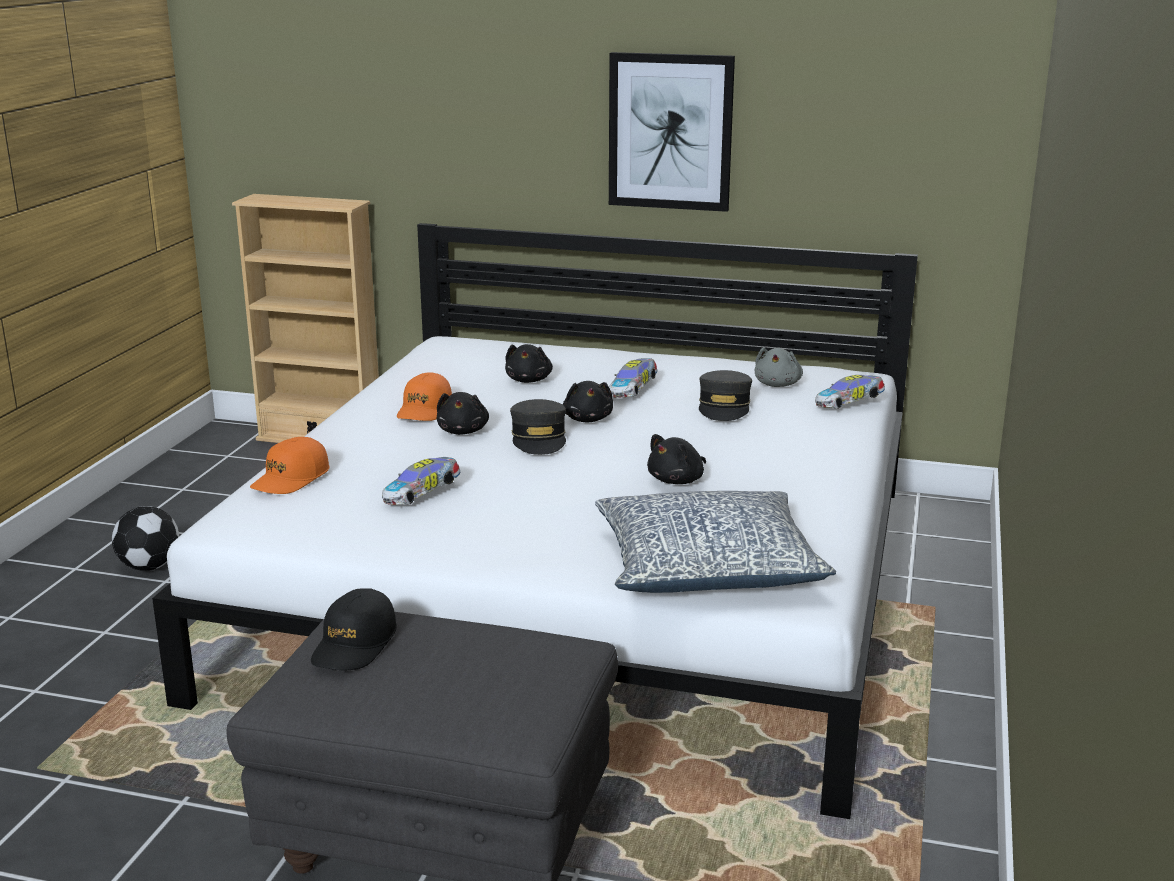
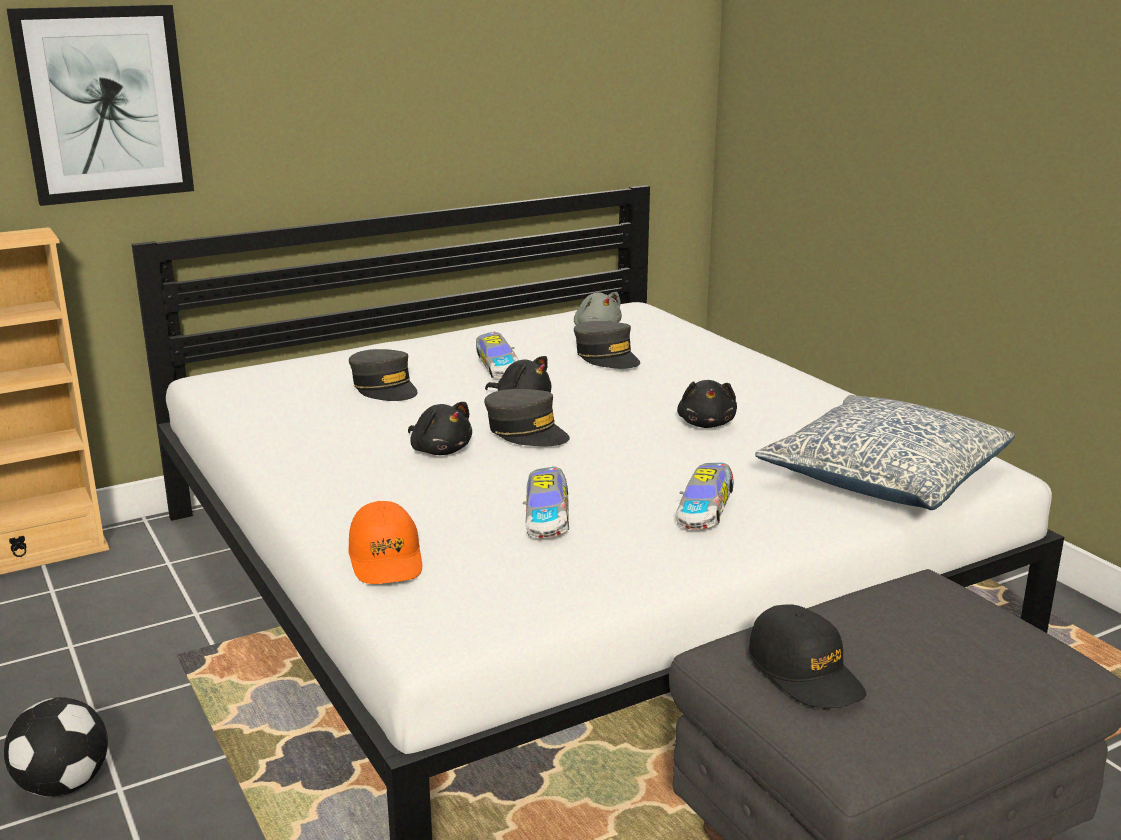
camera: 45 degrees left, 0 degrees up
(425, 409) = (354, 445): orange cap -> none
(529, 380) = (384, 388): black plush toy -> grey cap
(670, 131) = (414, 94): picture -> picture (104, 104)
(849, 404) = (677, 328): toy car -> toy car (705, 511)

